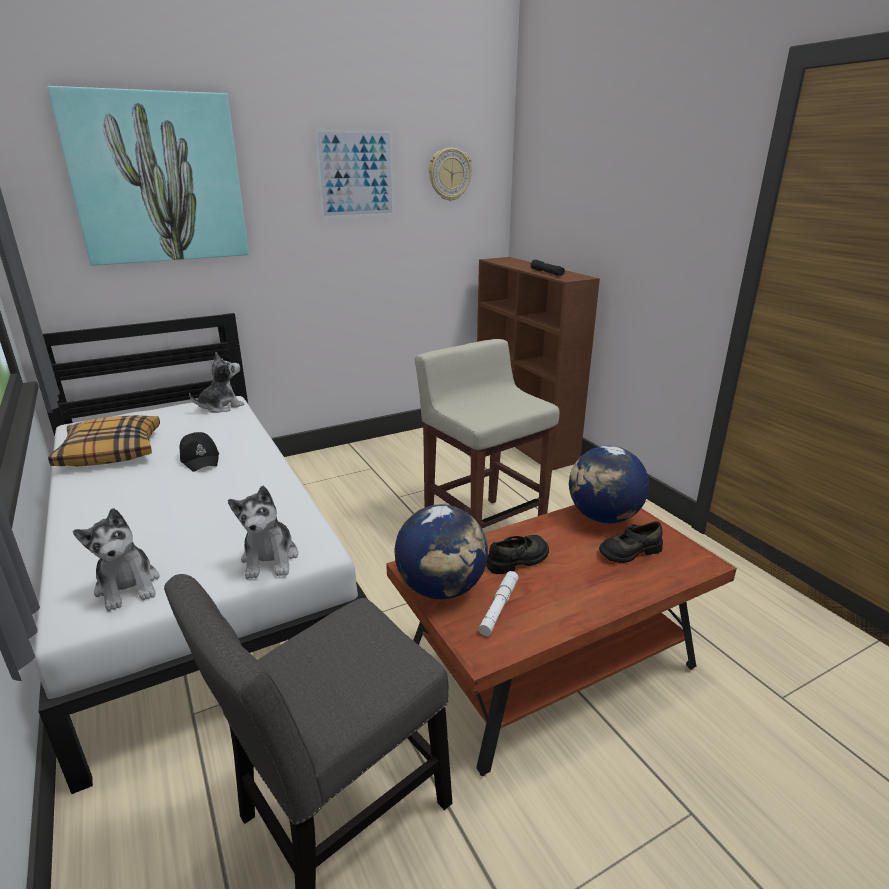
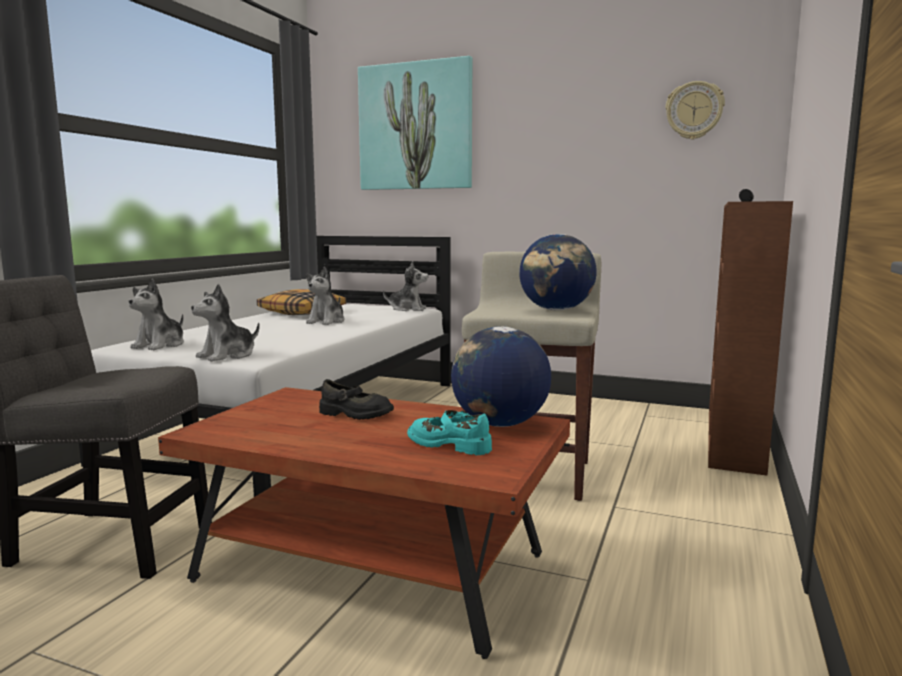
camera: 50 degrees right, 15 degrees down
(200, 459) = (326, 321): black cap -> plush toy
(356, 174) = (581, 116): picture -> none
(442, 588) = (272, 405): globe -> globe (556, 310)
(499, 607) = (270, 423): white flashlight -> none
(629, 551) = (450, 444): black shoe -> turquoise shoe

